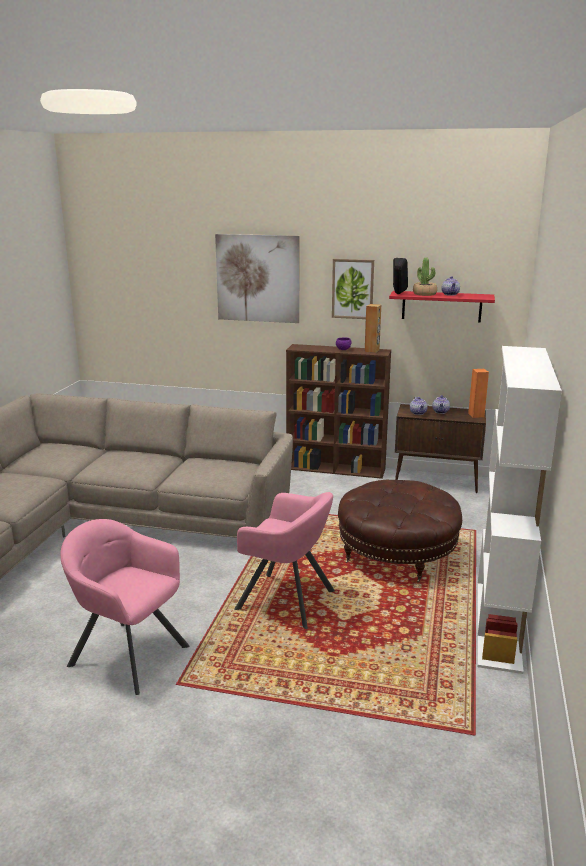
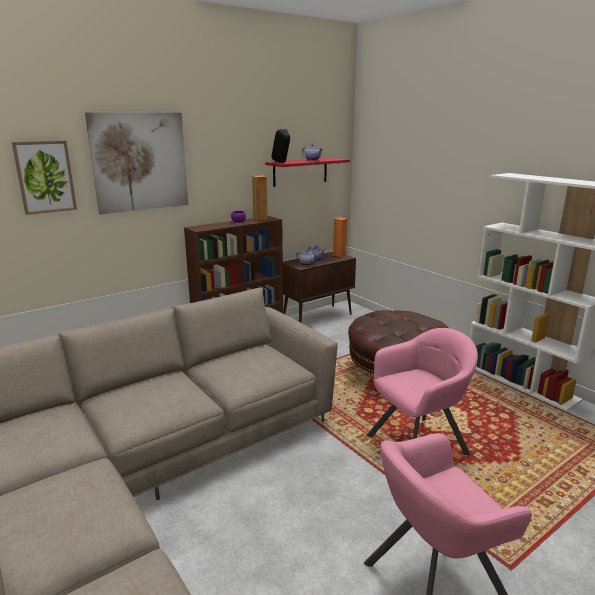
camera: 50 degrees left, 0 degrees up
(352, 289) = (233, 164): picture -> picture (45, 177)
(424, 294) = (297, 161): potted plant -> none

